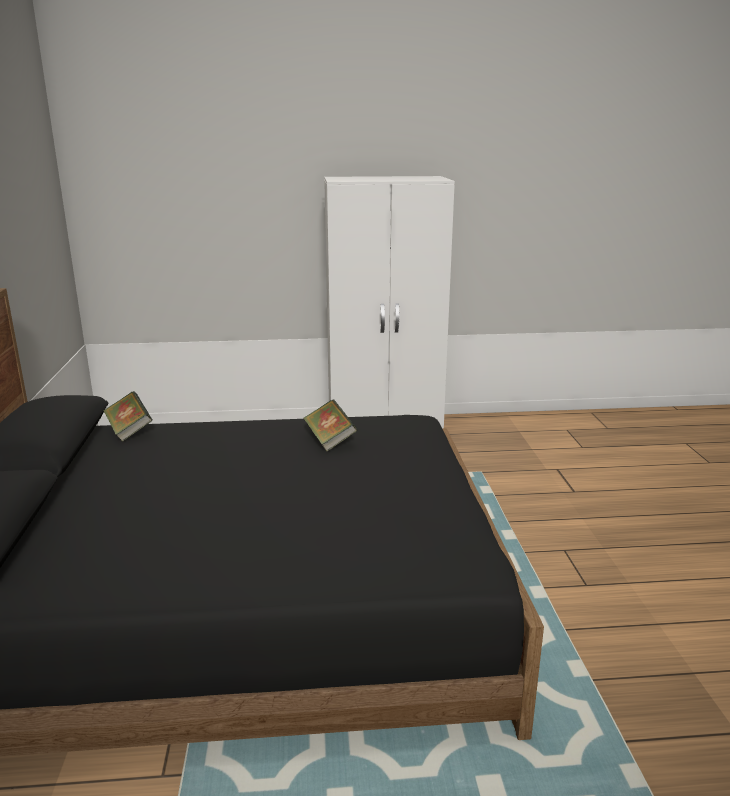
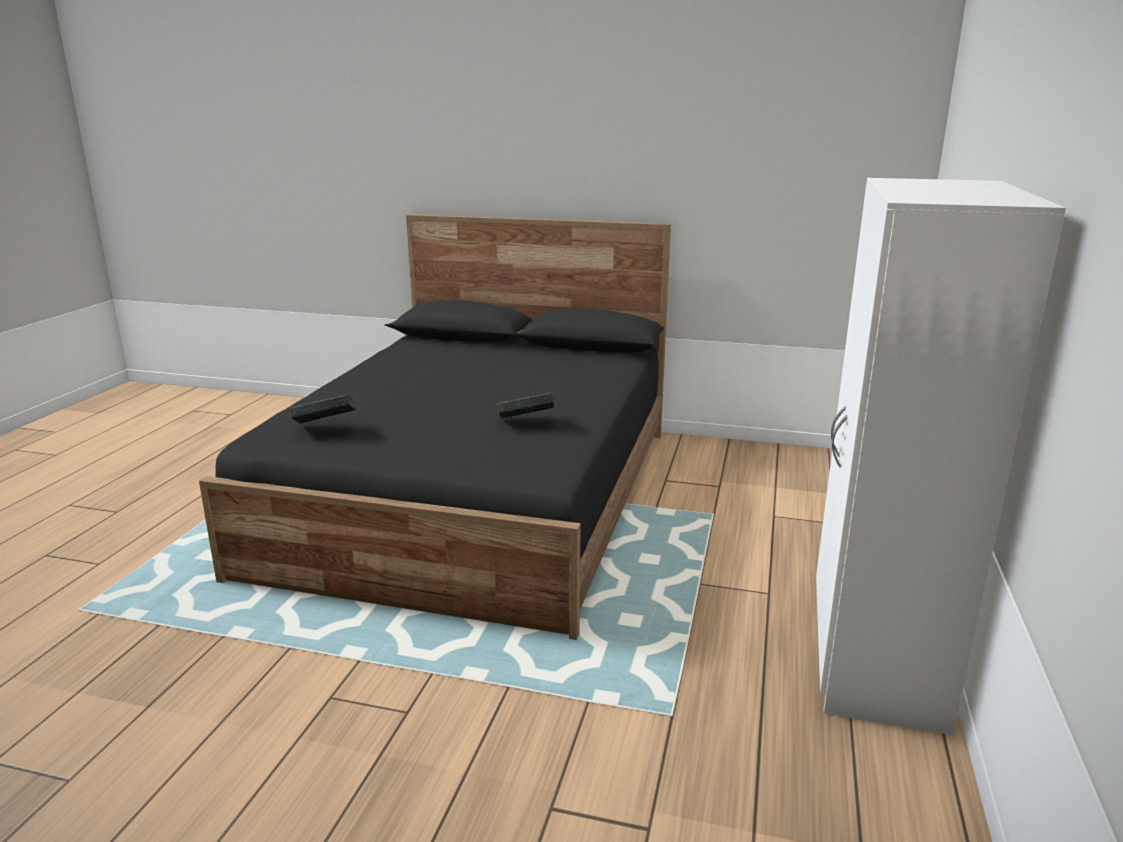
camera: 110 degrees right, 0 degrees up
(129, 431) = (613, 363): book -> book (325, 427)

